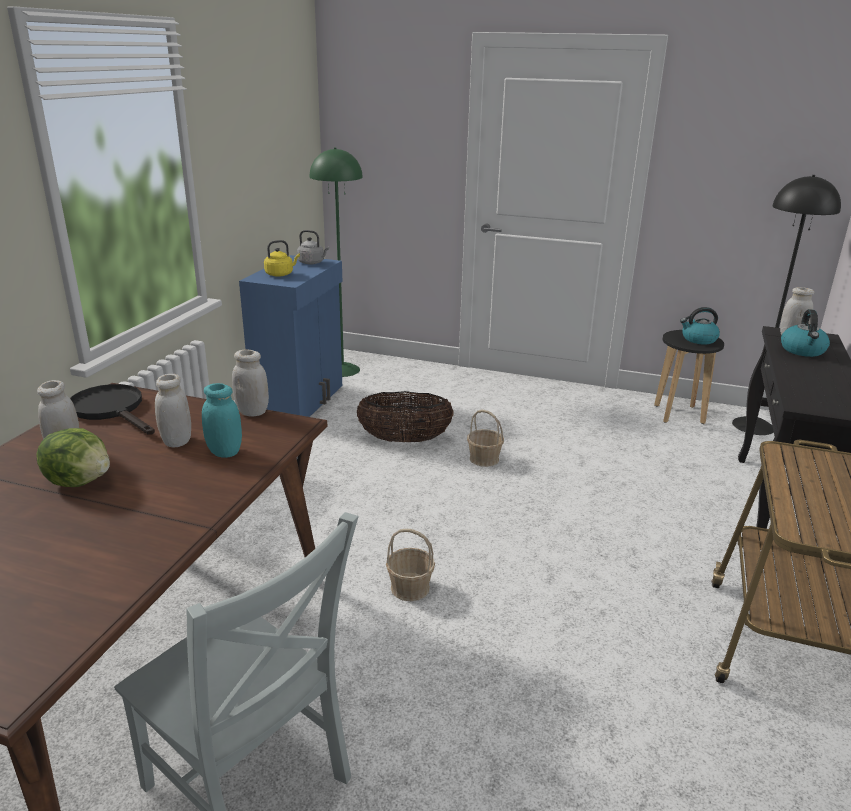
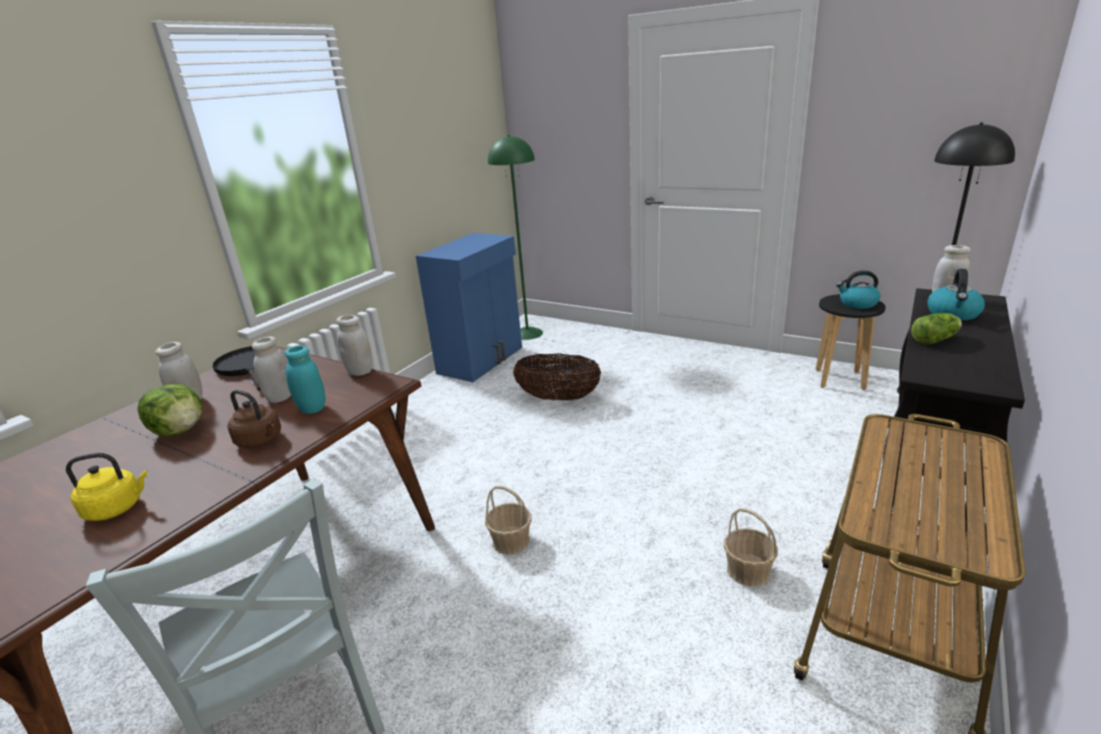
camera: 15 degrees right, 0 degrees up
(189, 487) = (261, 440): none -> brown kettle
(280, 274) = (453, 249): yellow kettle -> yellow kettle (117, 508)
(312, 263) = (487, 238): grey kettle -> none
(484, 459) = (626, 418): basket -> basket (748, 571)
(797, 374) = (936, 339): none -> lettuce

